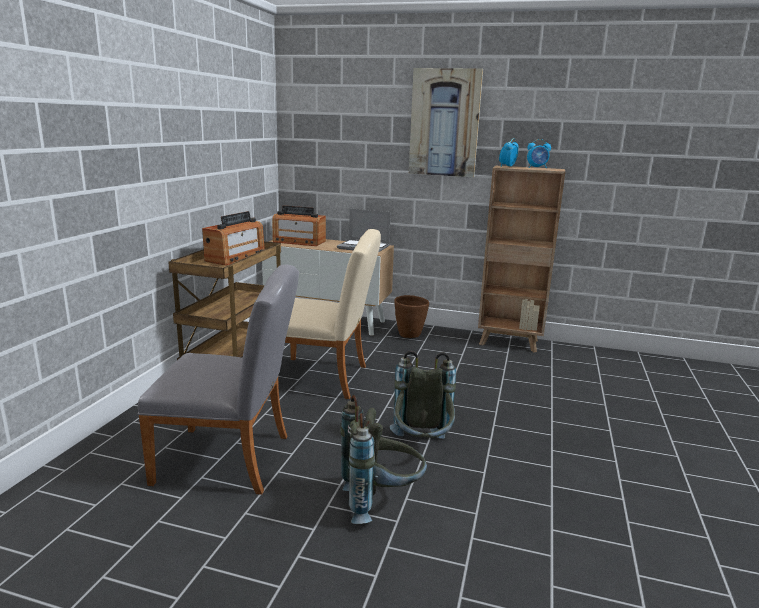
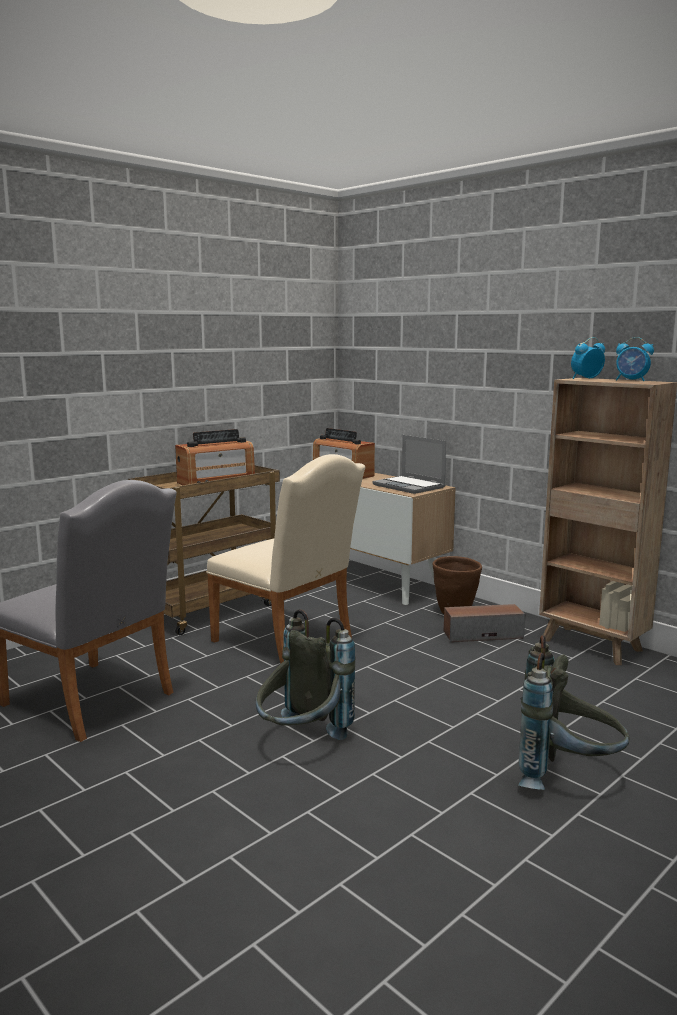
camera: 30 degrees right, 5 degrees down
(380, 501) = (182, 785): grey backpack -> grey backpack (566, 776)
(443, 347) = (482, 634): none -> speaker
(444, 123) = (517, 320): picture -> none

